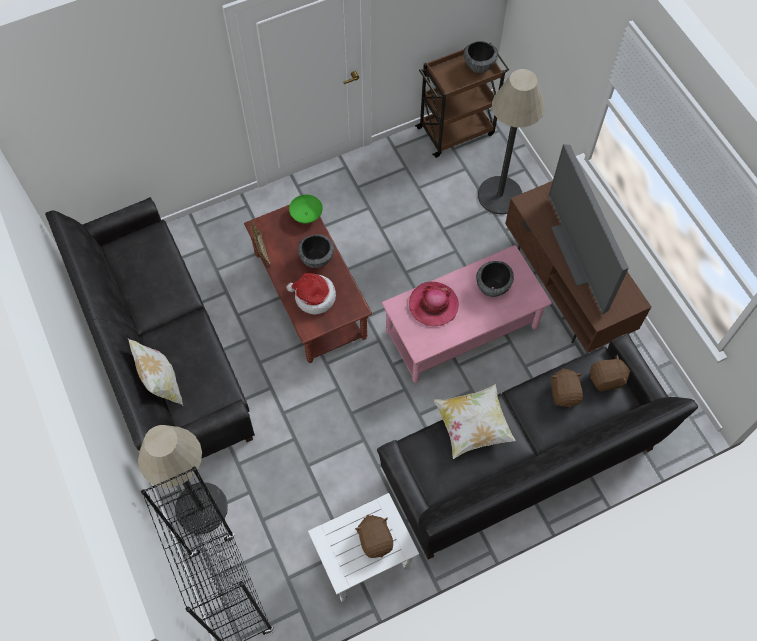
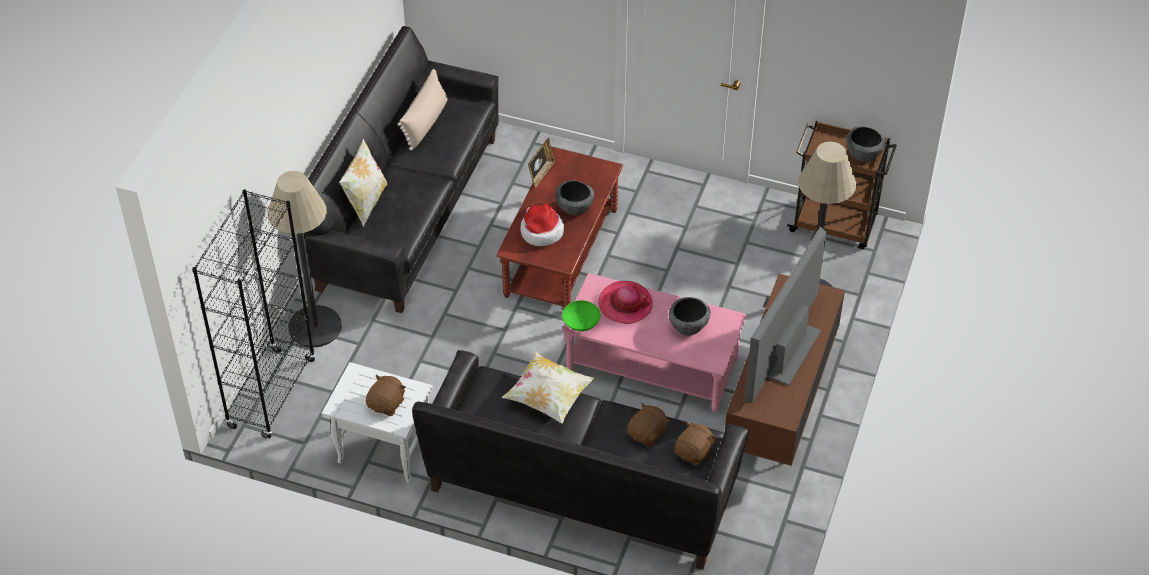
camera: 45 degrees right, 15 degrees down
(131, 278) = (425, 122): none -> beige pillow
(306, 215) = (604, 174): green bowl -> green bowl (580, 324)
(606, 379) = (694, 452): brown plush toy -> brown plush toy turned 90 degrees counterclockwise

